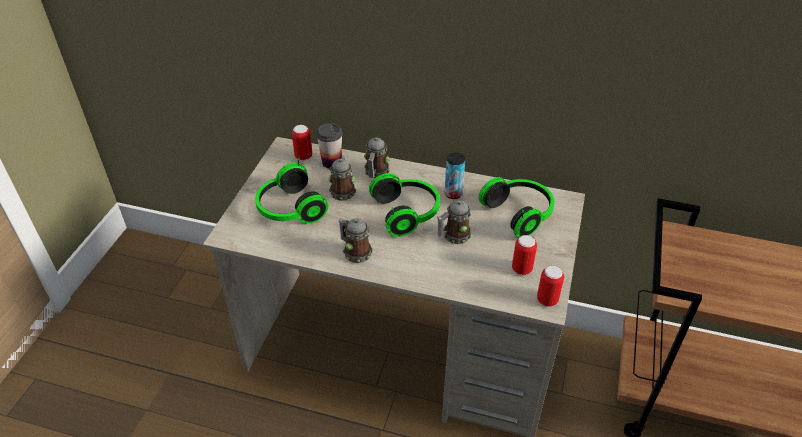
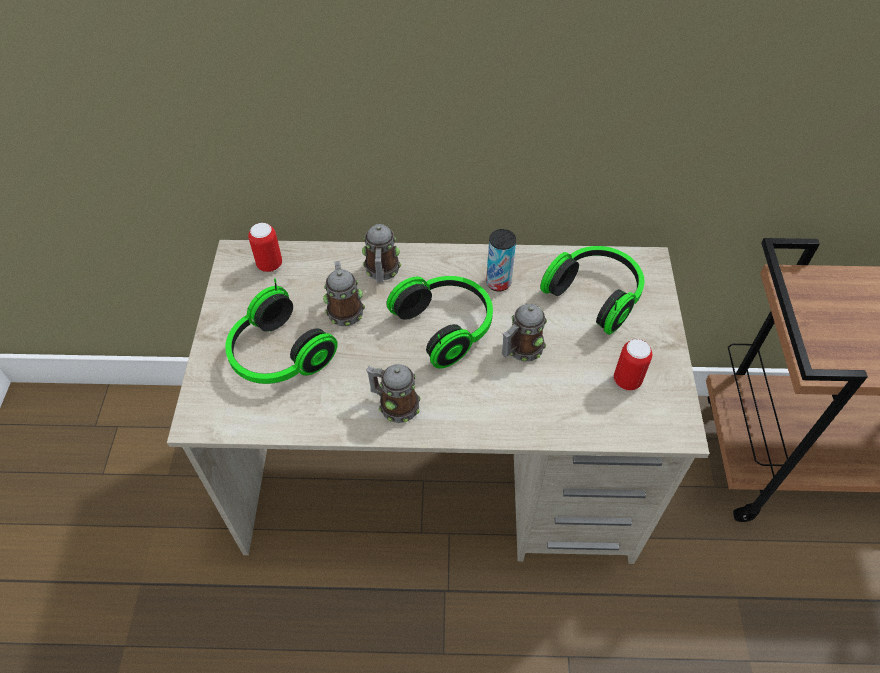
camera: 15 degrees left, 10 degrees up
(331, 162) = (313, 267): cup -> none
(547, 300) = (675, 420): can -> none

